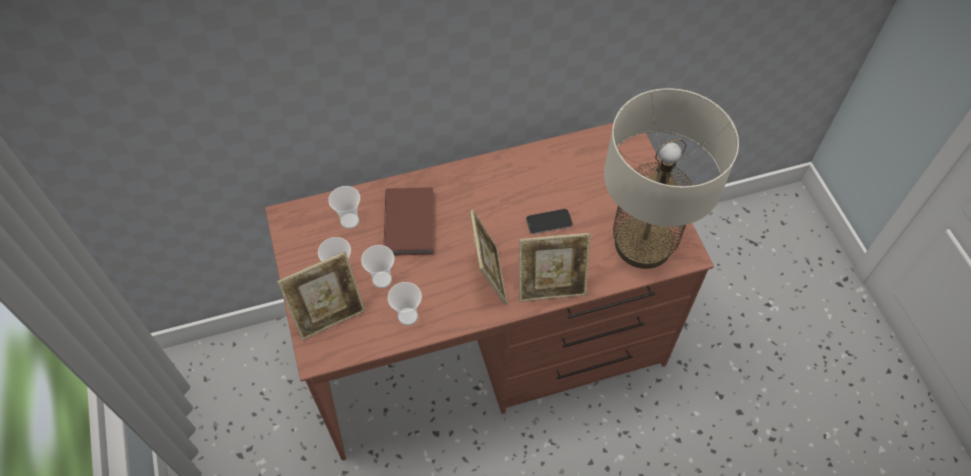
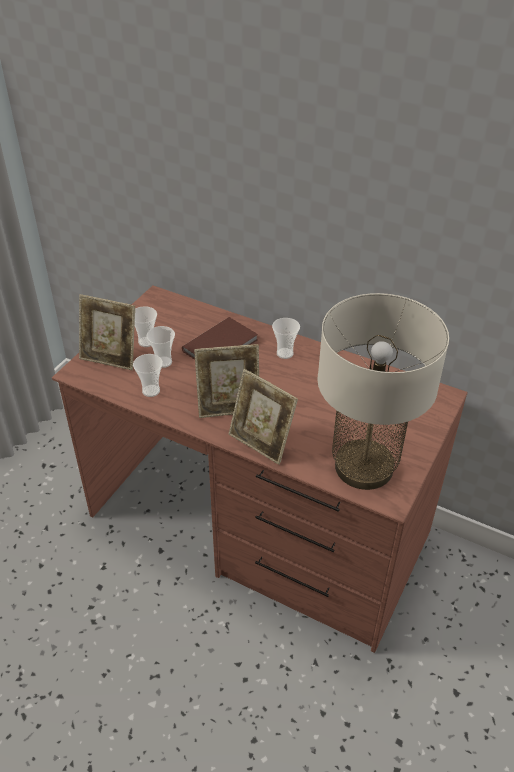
camera: 45 degrees right, 15 degrees down
(349, 221) = (187, 321): cup -> cup (285, 353)
(488, 276) = (229, 406): picture frame -> picture frame turned 45 degrees clockwise
(549, 222) = (311, 406): phone -> none

